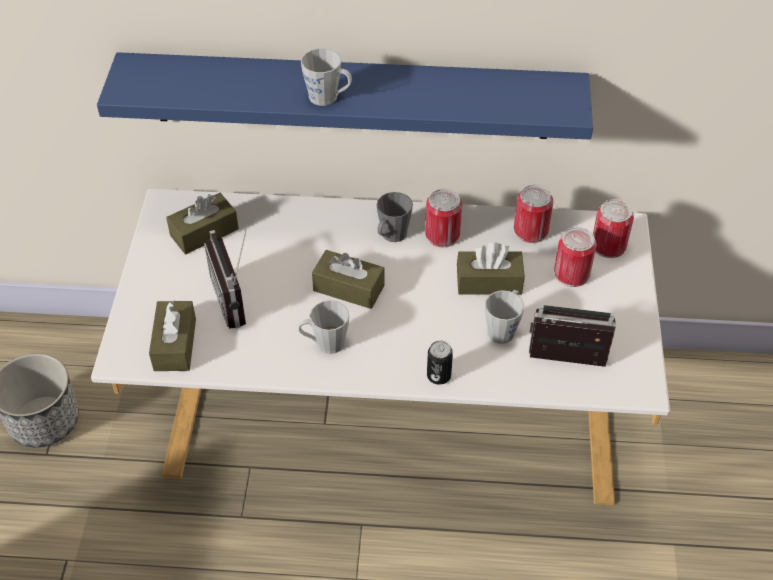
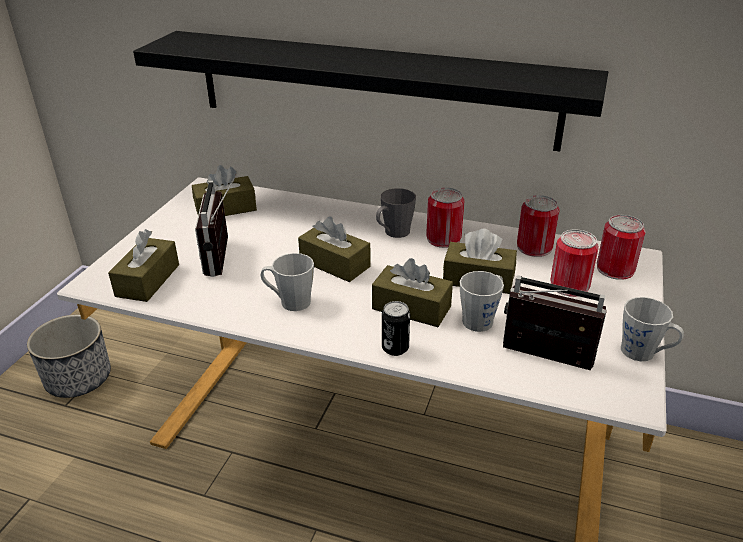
camera: 15 degrees right, 15 degrees down
(328, 98) = (338, 63): grey mug -> grey mug (644, 353)
(351, 96) = (372, 89): blue shelf -> black shelf
(438, 328) = (411, 308): none -> brown tissue box

